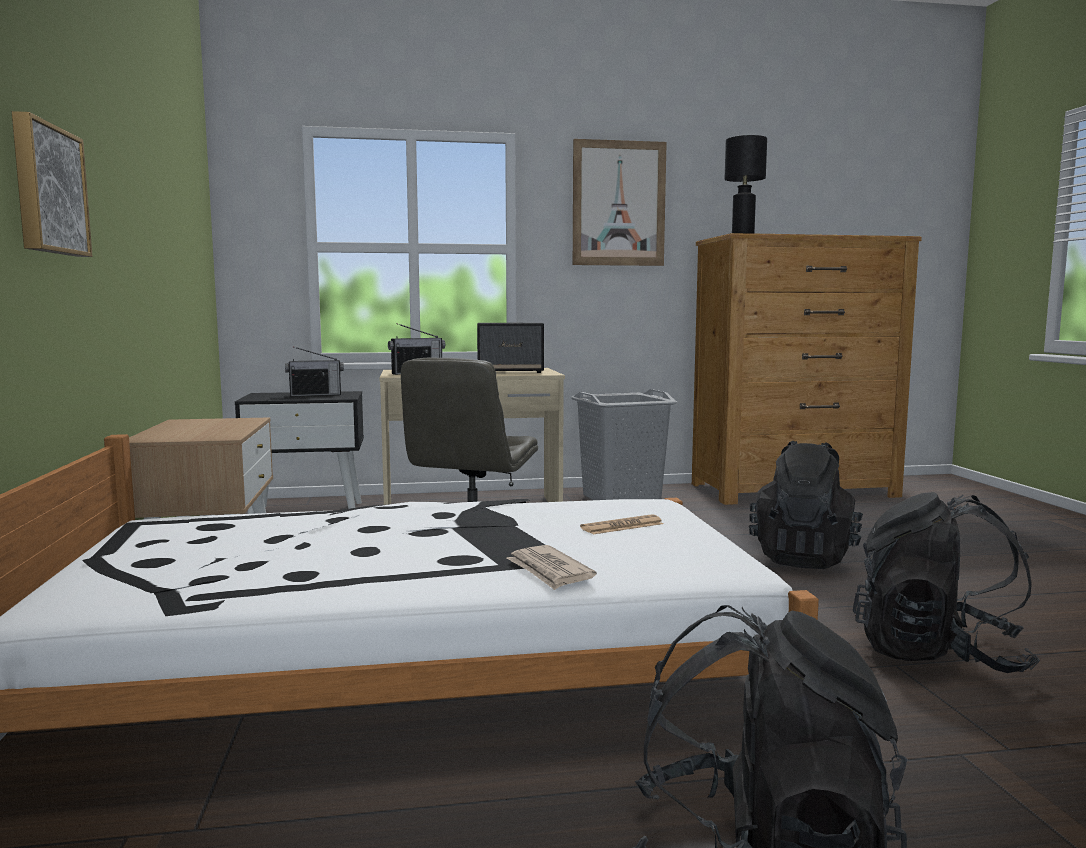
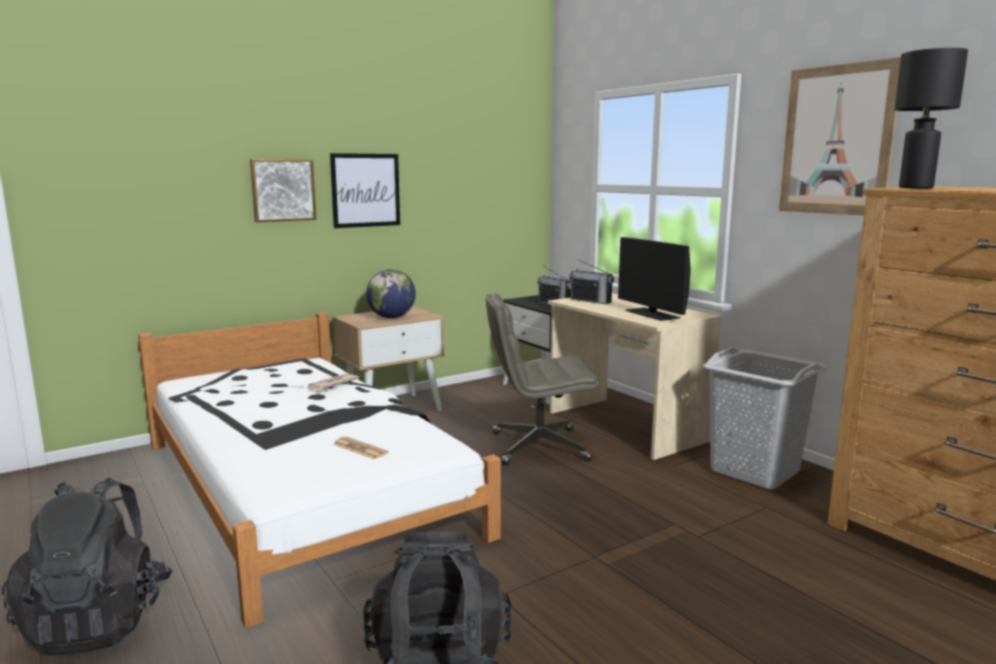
camera: 65 degrees right, 5 degrees up
(114, 215) = (365, 190): none -> picture
(217, 428) = (391, 317): none -> globe
(511, 371) = (652, 314): speaker -> monitor
(549, 571) = (245, 446): newspaper -> newspaper (332, 384)
(803, 558) = (674, 593): black backpack -> none

